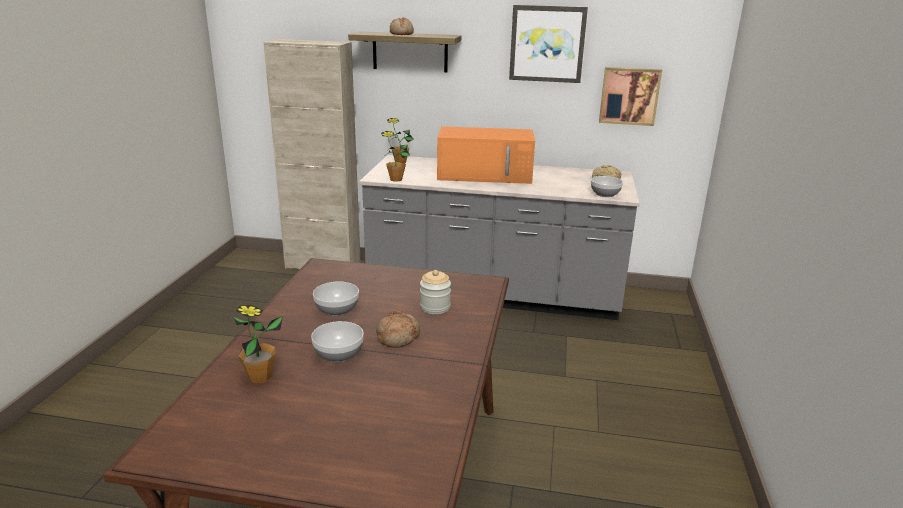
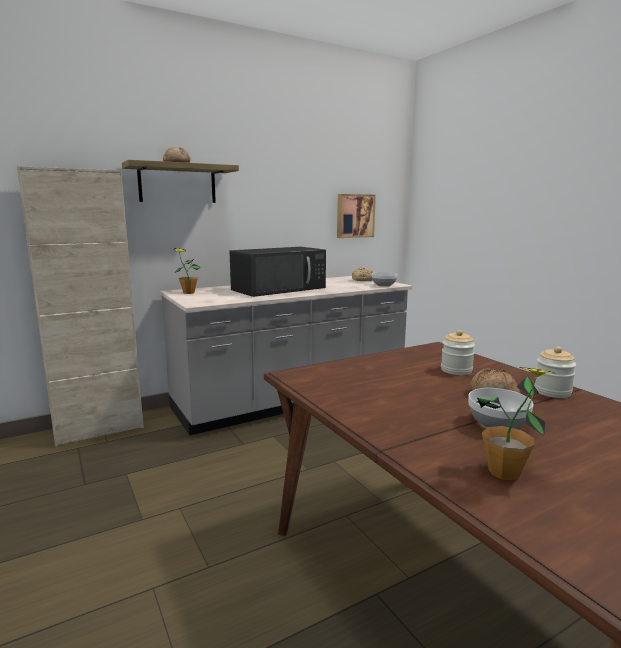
camera: 40 degrees left, 10 degrees down
(337, 309) = (400, 397): bowl -> none
(396, 179) = (218, 301): potted plant -> none
(450, 355) = (552, 392): none -> jar
(486, 174) = (280, 288): orange microwave -> black microwave
(547, 44) = (296, 176): picture -> none

